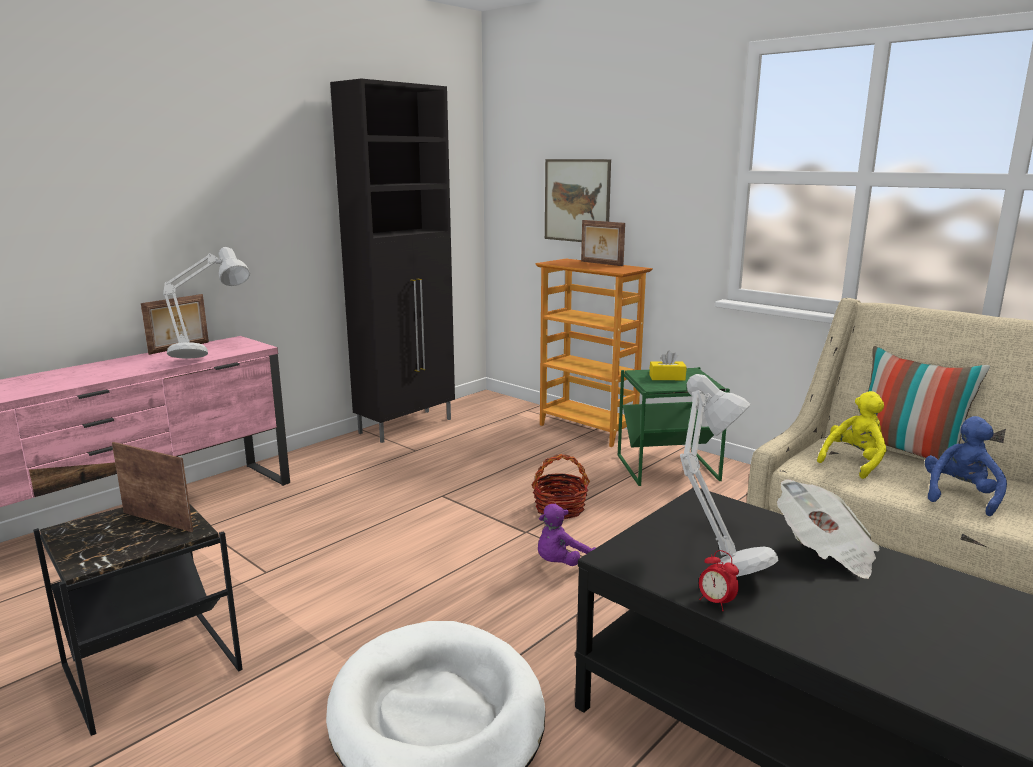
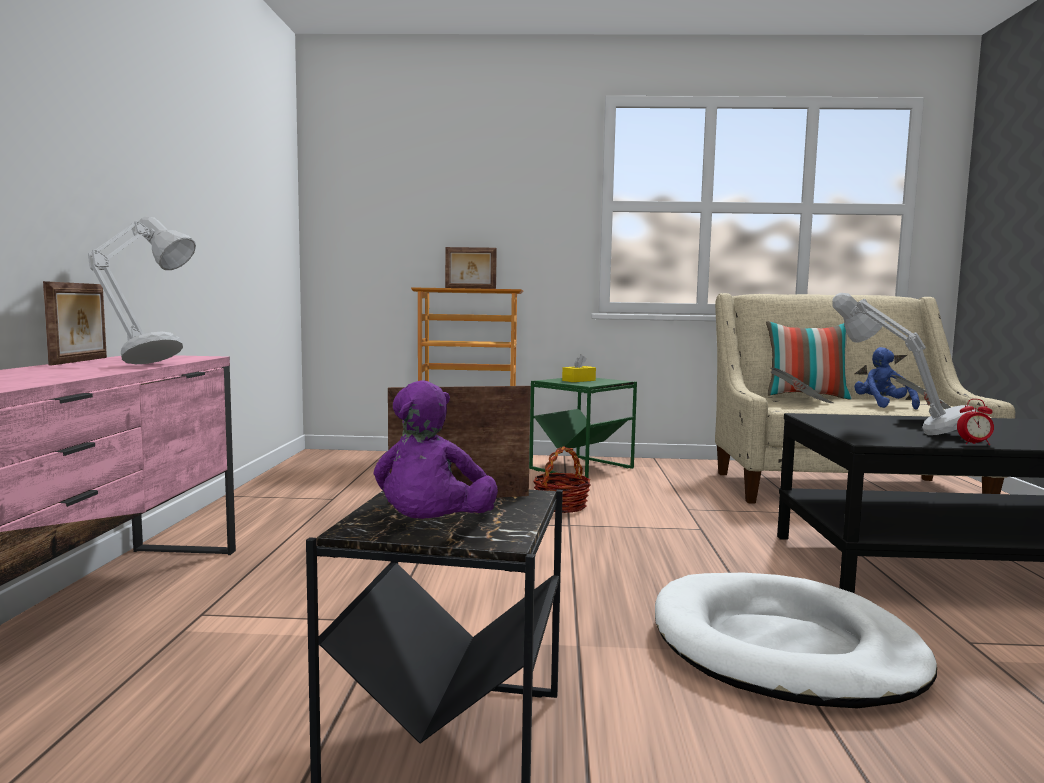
camera: 40 degrees left, 10 degrees down
(407, 426) = (278, 484): black cabinet -> none
(561, 563) = (641, 535): purple plush toy -> purple plush toy (432, 530)
(577, 200) = (430, 230): picture -> none
(854, 463) = (800, 402): yellow plush toy -> newspaper

